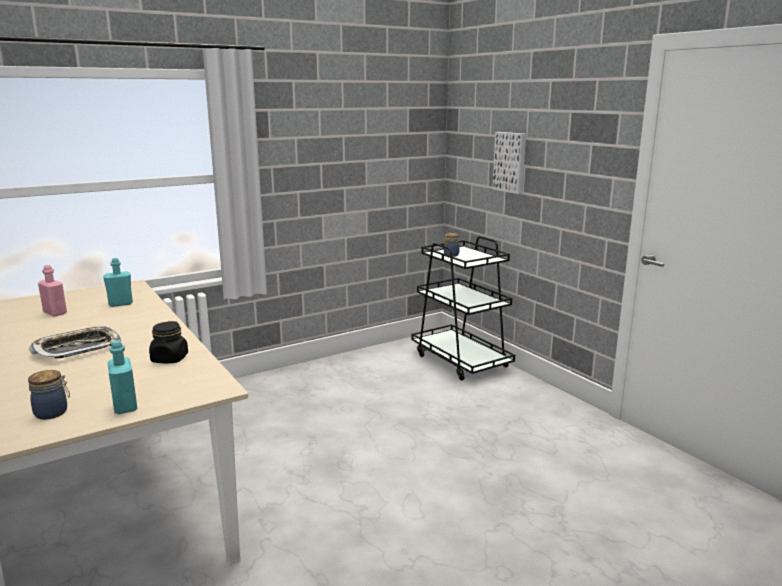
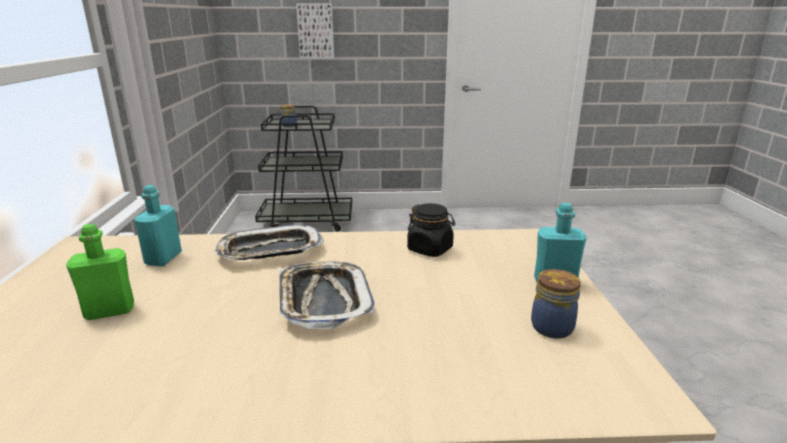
camera: 60 degrees left, 5 degrees up
(55, 313) = (110, 311): pink bottle -> green bottle
(144, 320) = (270, 250): none -> tray

